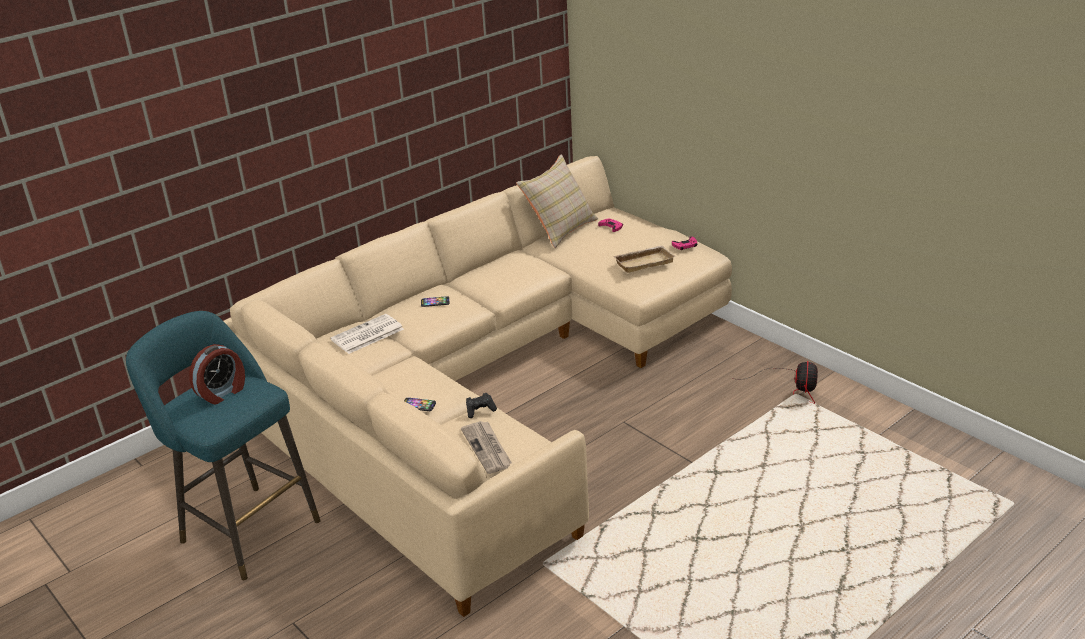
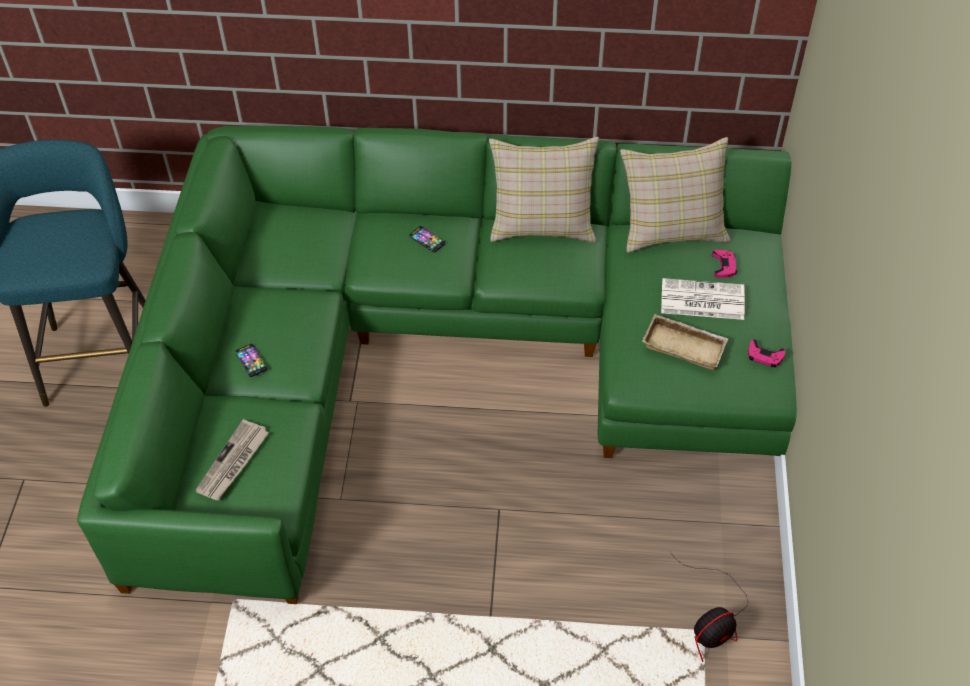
camera: 45 degrees right, 20 degrees up
(222, 392) = (63, 239): alarm clock -> none
(367, 335) = (324, 236): newspaper -> newspaper (701, 300)
(480, 410) = (289, 411): black game controller -> none
(487, 263) = (542, 222): none -> beige pillow
(491, 382) = (455, 355): beige sofa -> green sofa

